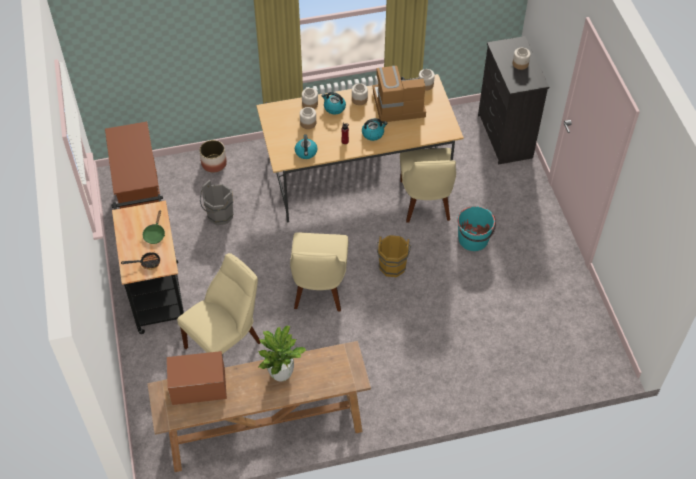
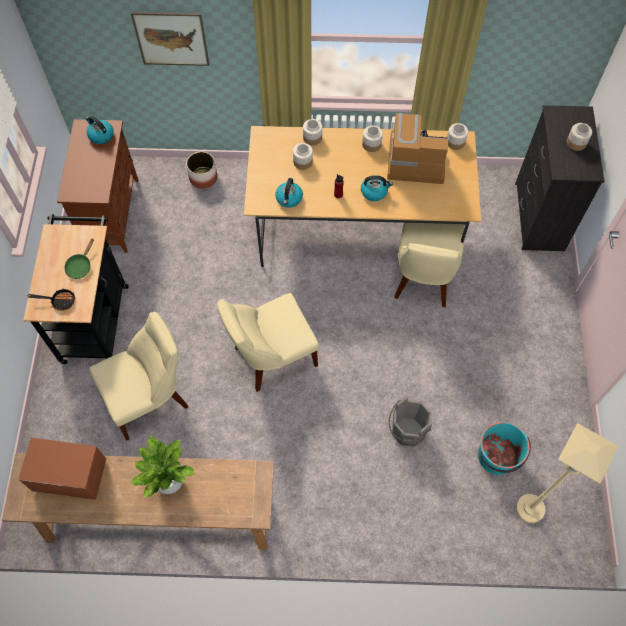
camera: 15 degrees right, 10 degrees up
(185, 44) = (171, 39): none -> picture
(219, 216) = (189, 242): grey bucket -> grey bucket (405, 433)
(319, 289) = (271, 357): beige chair -> beige chair turned 45 degrees clockwise
(334, 108) = (339, 149): kettle -> kettle (101, 135)
(392, 268) = (361, 352): brown bucket -> none
(473, 240) = (465, 338): turquoise bucket -> turquoise bucket (497, 457)
(562, 352) = (529, 509): none -> beige floor lamp

